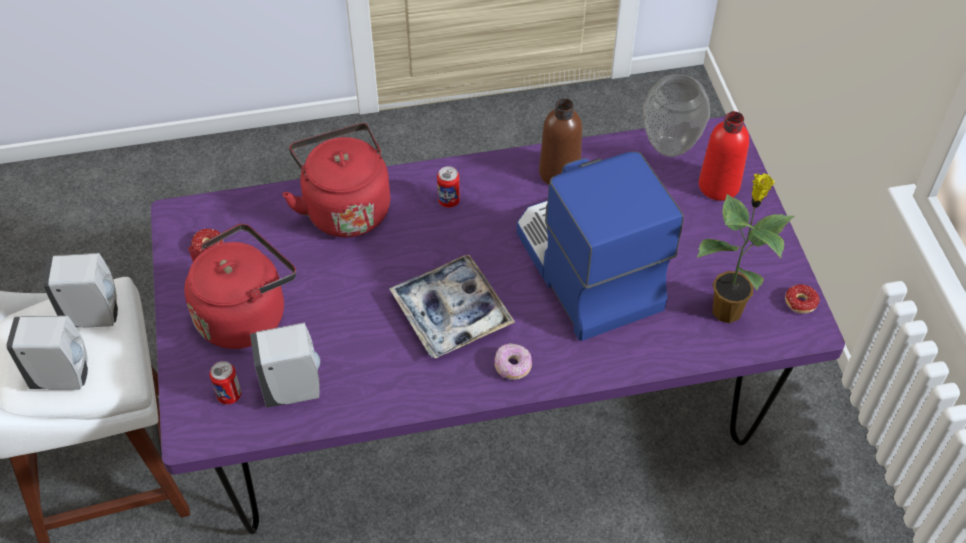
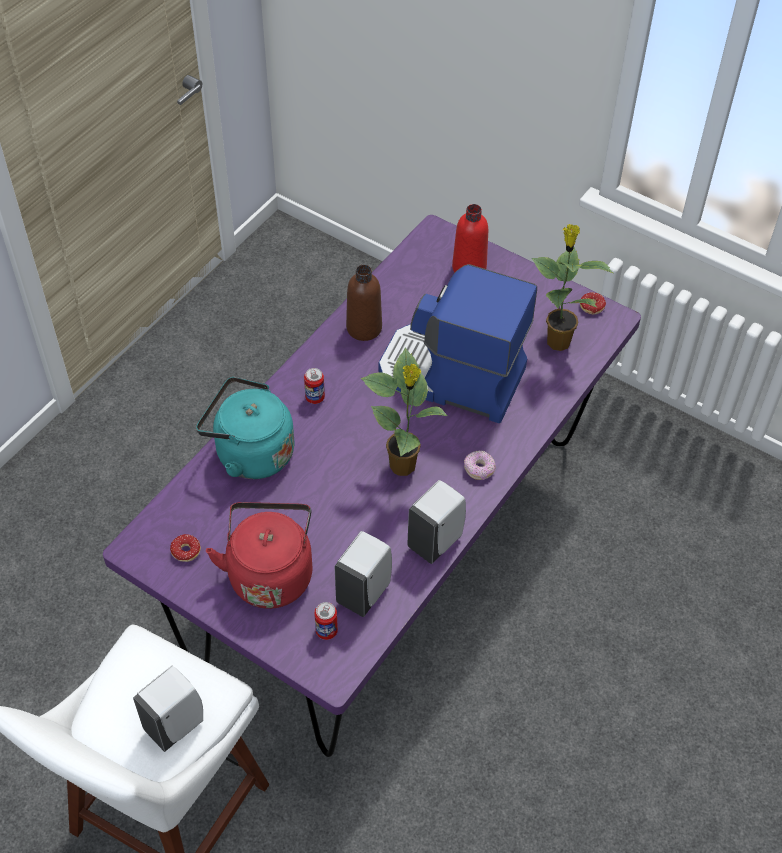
camera: 45 degrees left, 0 degrees up
(95, 316) = (145, 667): white soap dispenser -> white soap dispenser (436, 541)
(345, 207) = (250, 453): red kettle -> turquoise kettle
(451, 313) = (403, 467): tray -> potted plant
(669, 146) = (411, 263): vase -> none

